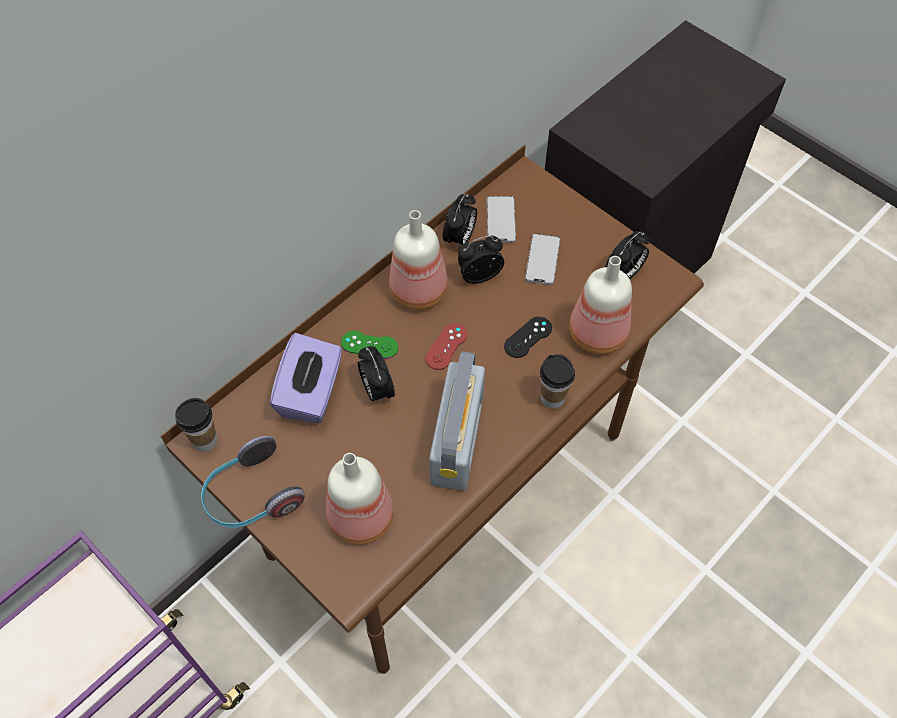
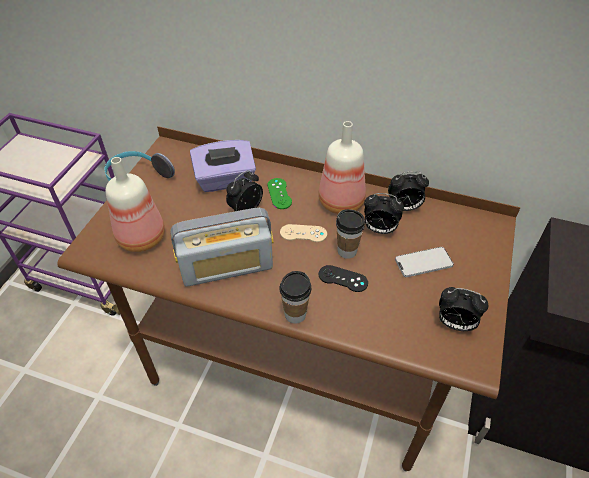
camera: 65 degrees right, 10 degrees down
(205, 440) = (168, 149): cup -> cup (347, 251)
(446, 346) = (303, 233): red game controller -> beige game controller
(479, 275) = (379, 229): alarm clock -> alarm clock turned 150 degrees clockwise
(501, 220) = (440, 224): phone -> none
(596, 332) = (378, 323): bottle -> none

